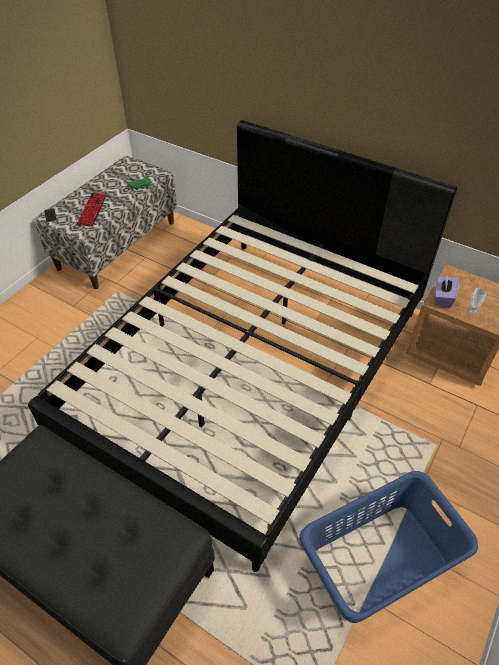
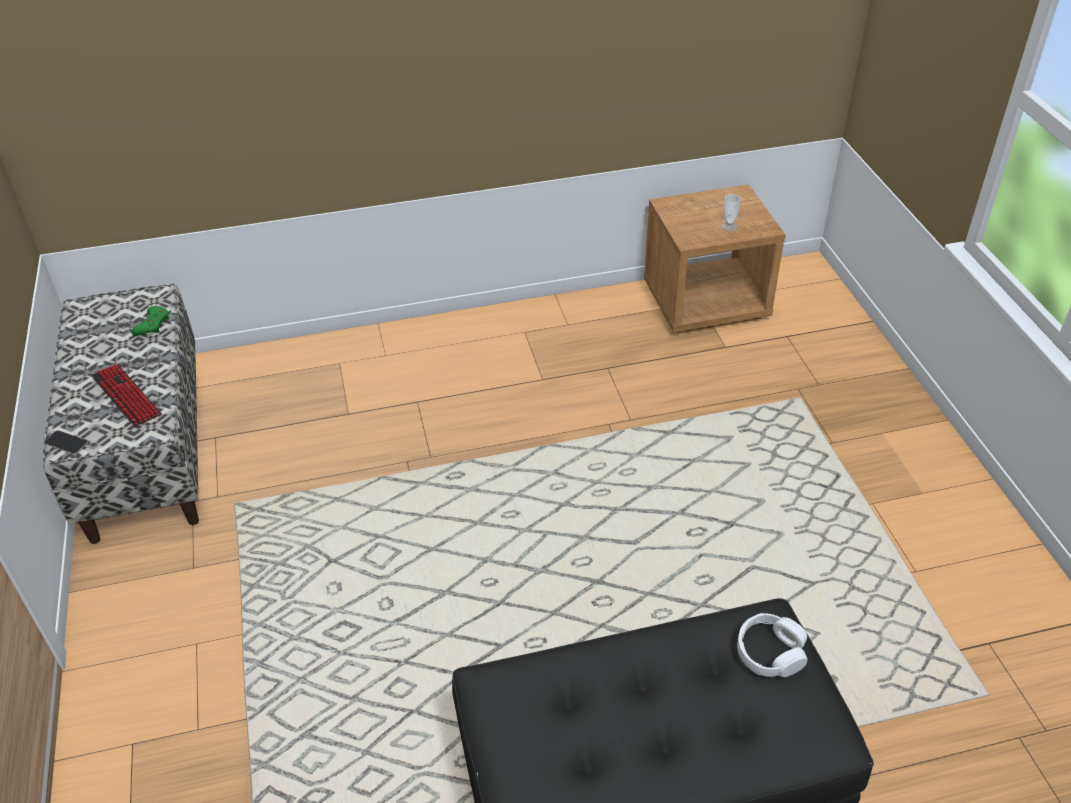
camera: 45 degrees left, 5 degrees down
(155, 552) = (770, 652): none -> white headphones
(250, 370) = (538, 466): black bed -> none
(380, 561) = (882, 533): blue laundry basket -> none
(442, 298) = (689, 232): purple tissue box -> none

